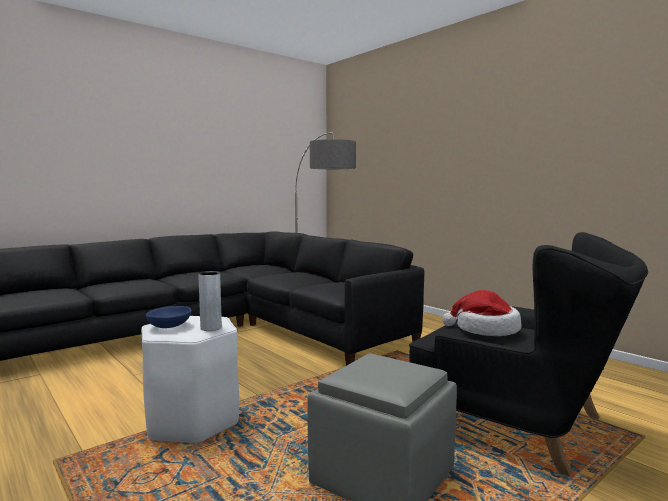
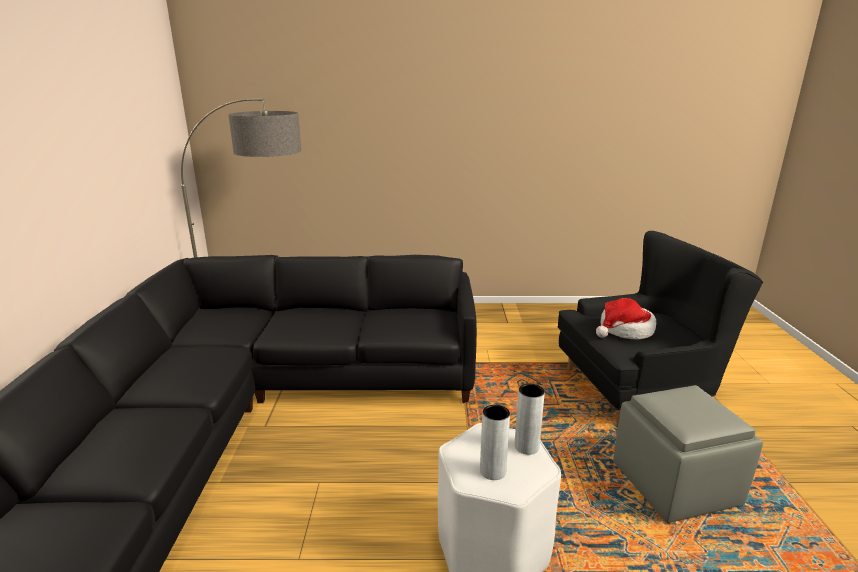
camera: 50 degrees left, 15 degrees up
(170, 326) = (492, 471): blue bowl -> grey vase

